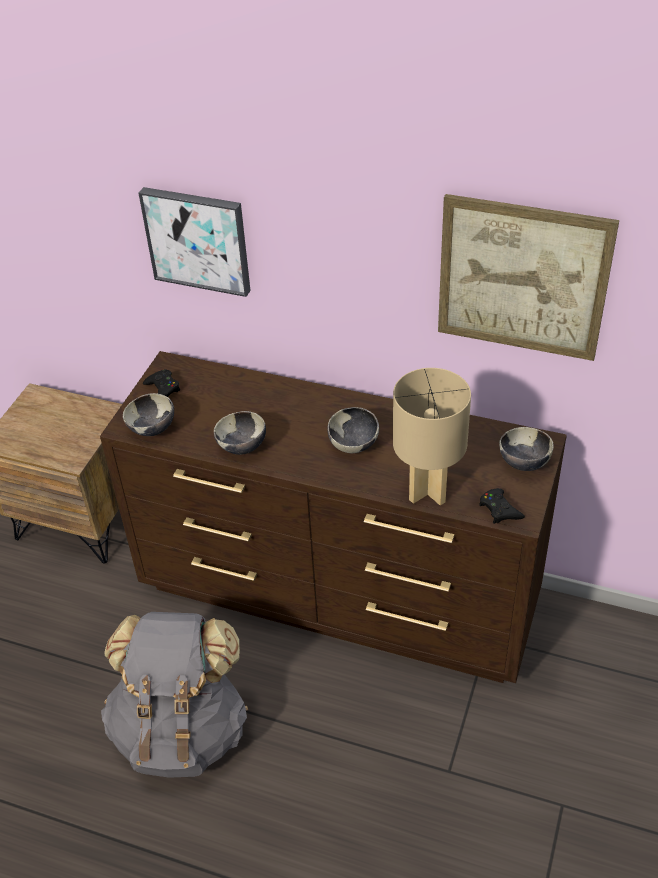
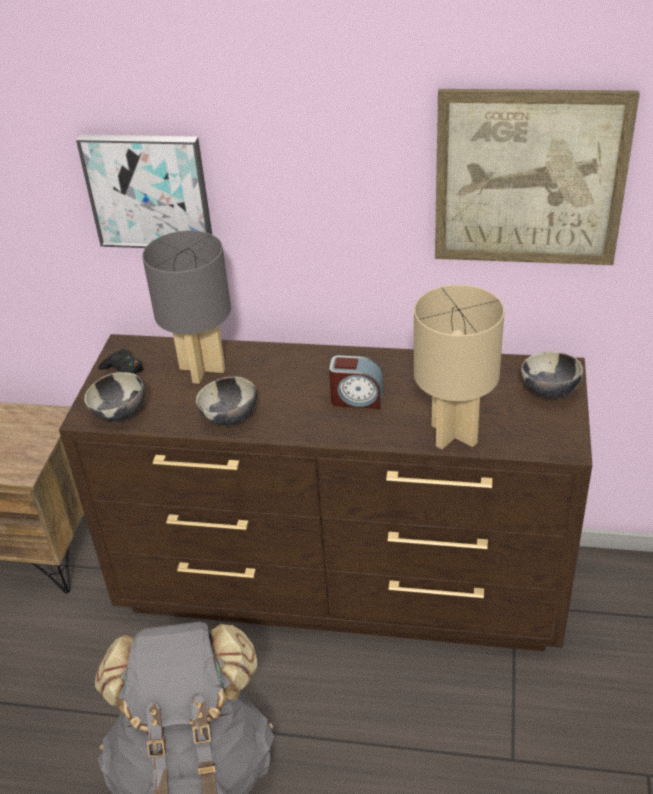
camera: 10 degrees left, 5 degrees down
(230, 396) = (202, 368): none -> grey table lamp
(354, 445) = (356, 399): bowl -> alarm clock
(499, 509) = (539, 442): black game controller -> none

